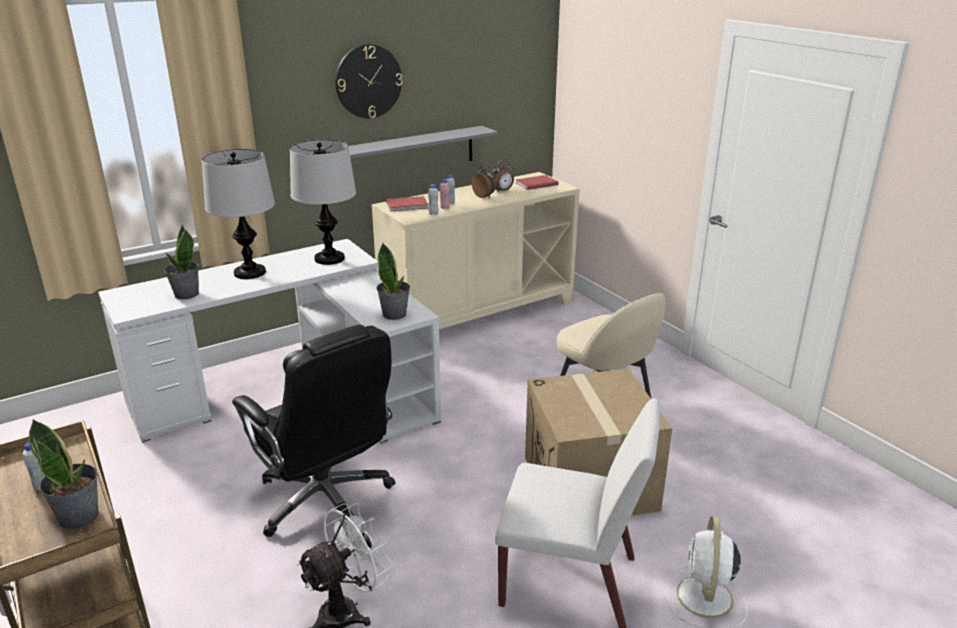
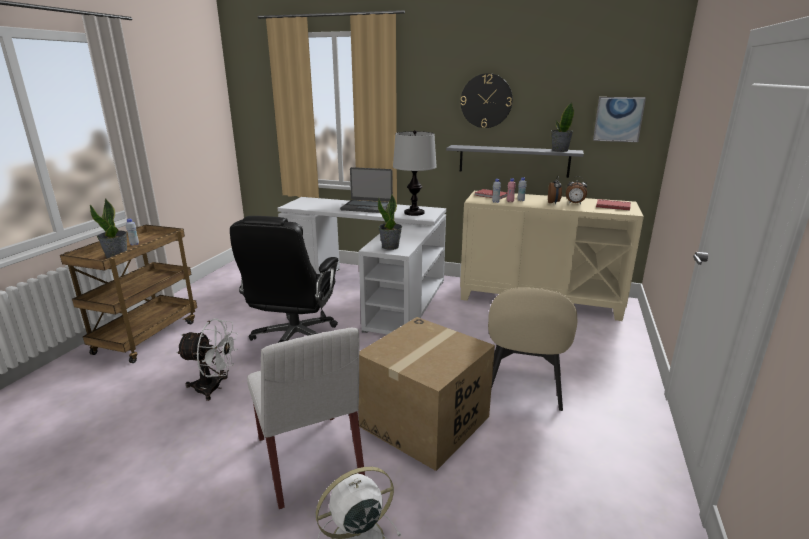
camera: 50 degrees right, 5 degrees down
(186, 294) = (324, 206): potted plant -> potted plant (559, 150)
(250, 272) = (367, 207): table lamp -> laptop
(511, 84) = (618, 119): none -> picture

